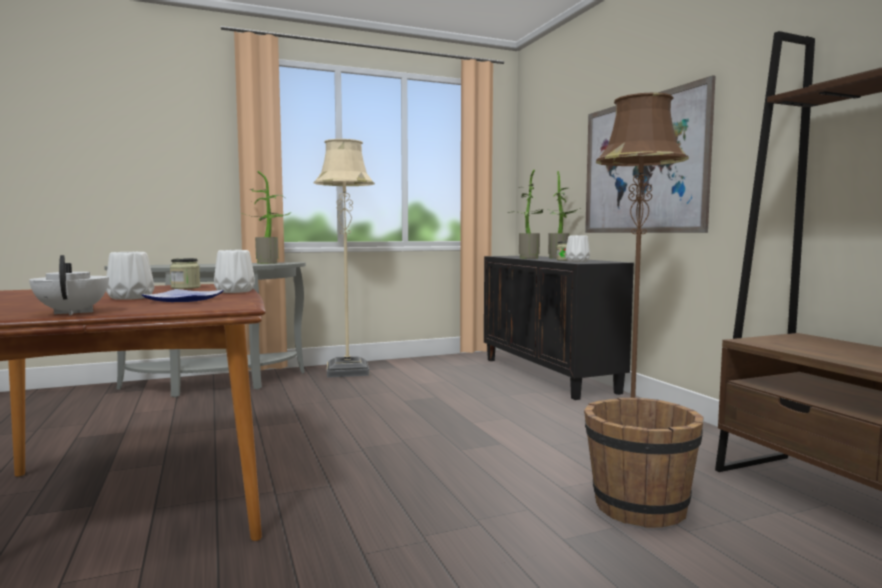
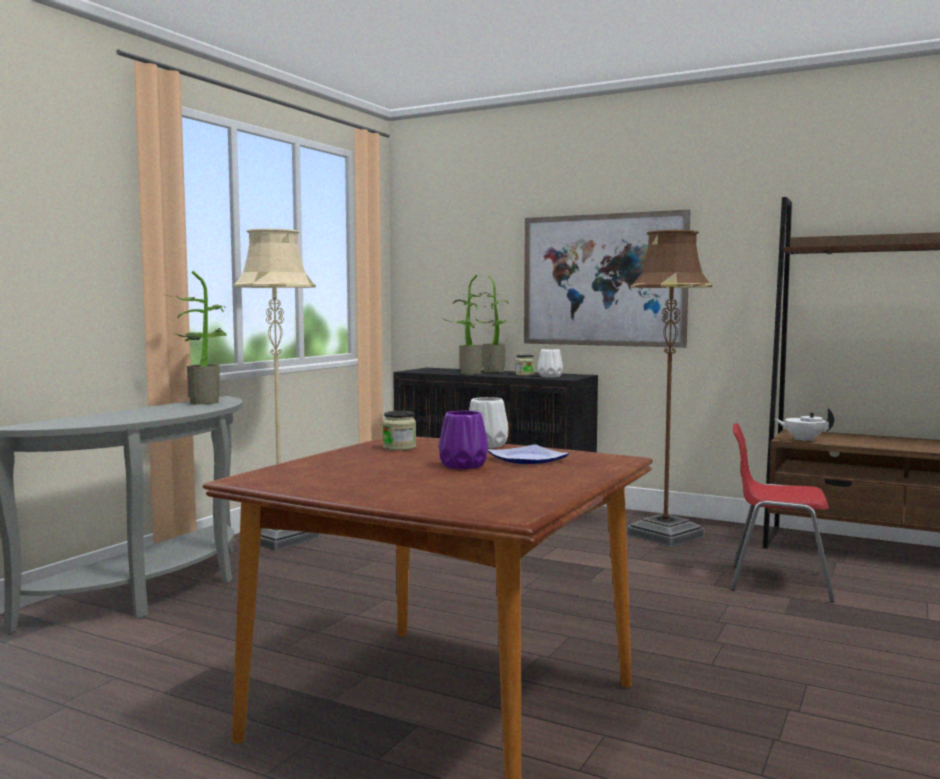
camera: 40 degrees left, 0 degrees up
(73, 313) = (565, 484): white teapot -> white teapot (803, 440)
(129, 298) = (463, 465): white vase -> purple vase
(638, 507) = (777, 582): brown bucket -> red chair

